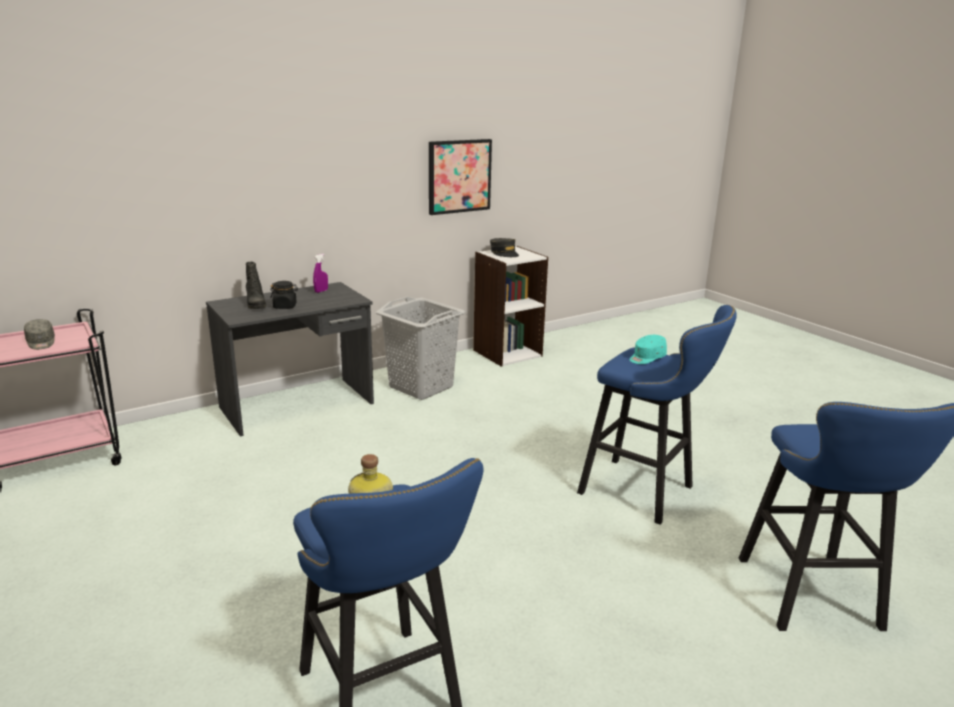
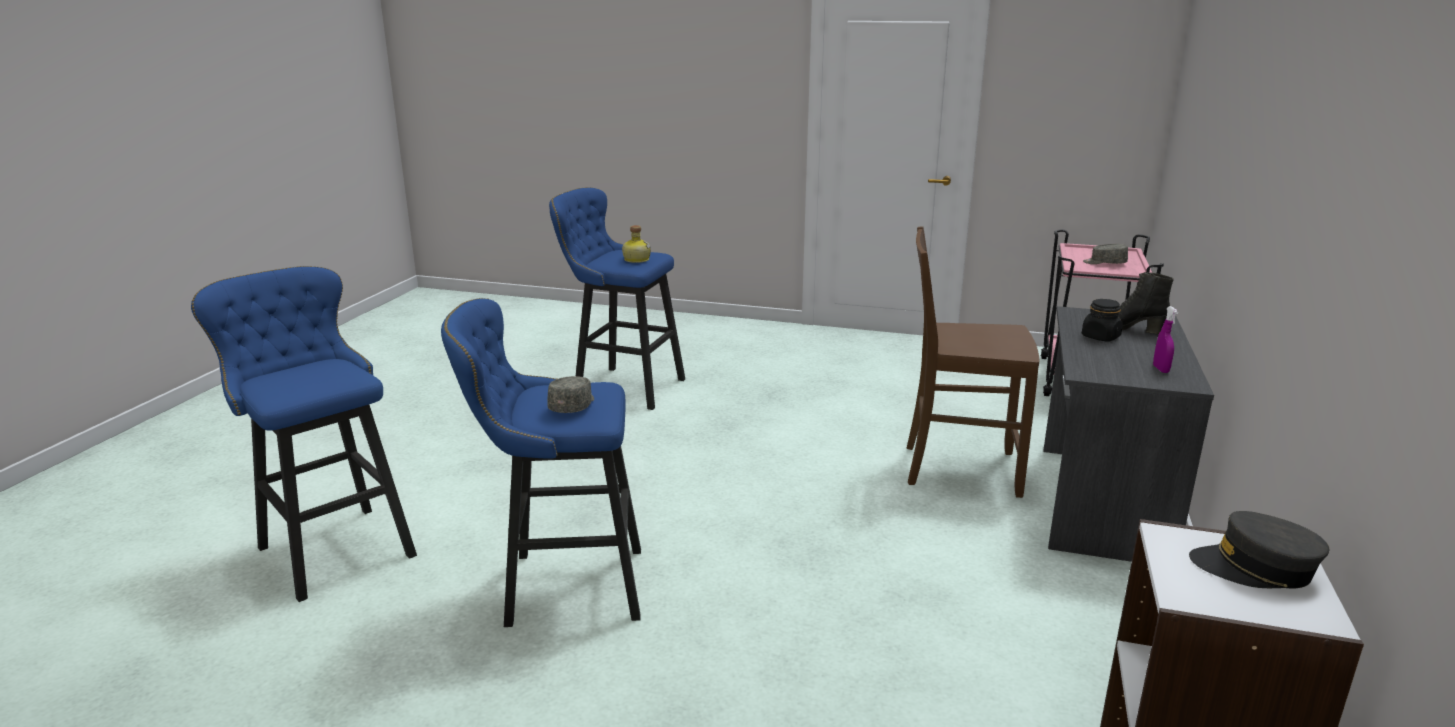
camera: 140 degrees right, 0 degrees up
(312, 450) = (958, 469): none -> brown chair
(421, 386) = (1074, 614): grey laundry basket -> none
(459, 176) = (1369, 308): picture -> none
(646, 358) = (573, 405): turquoise cap -> grey cap

